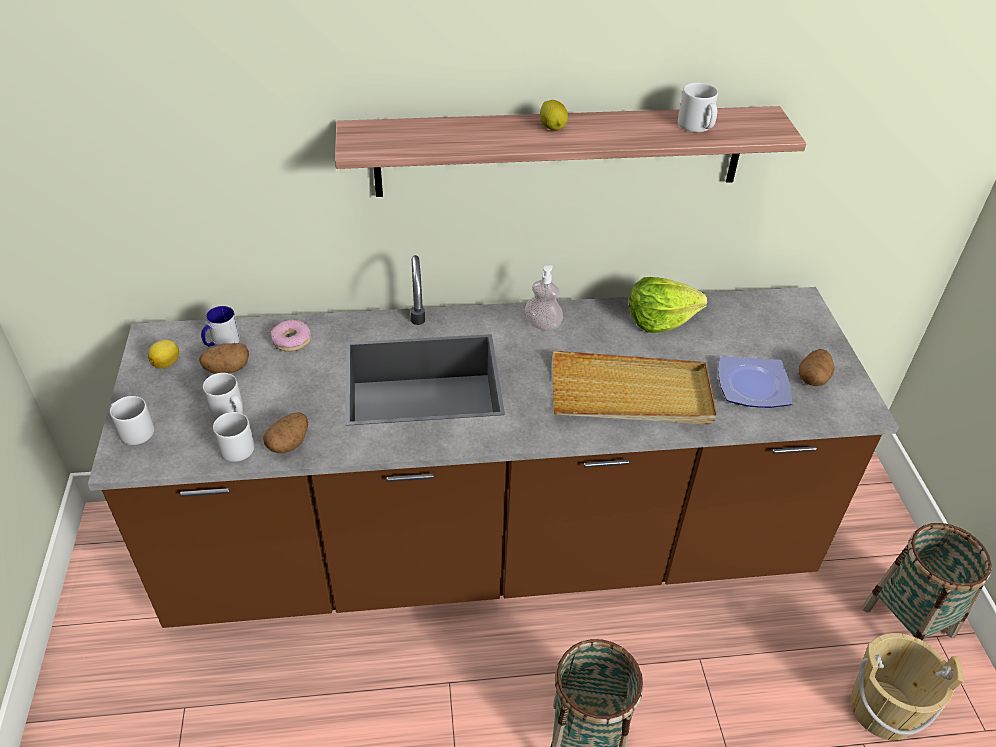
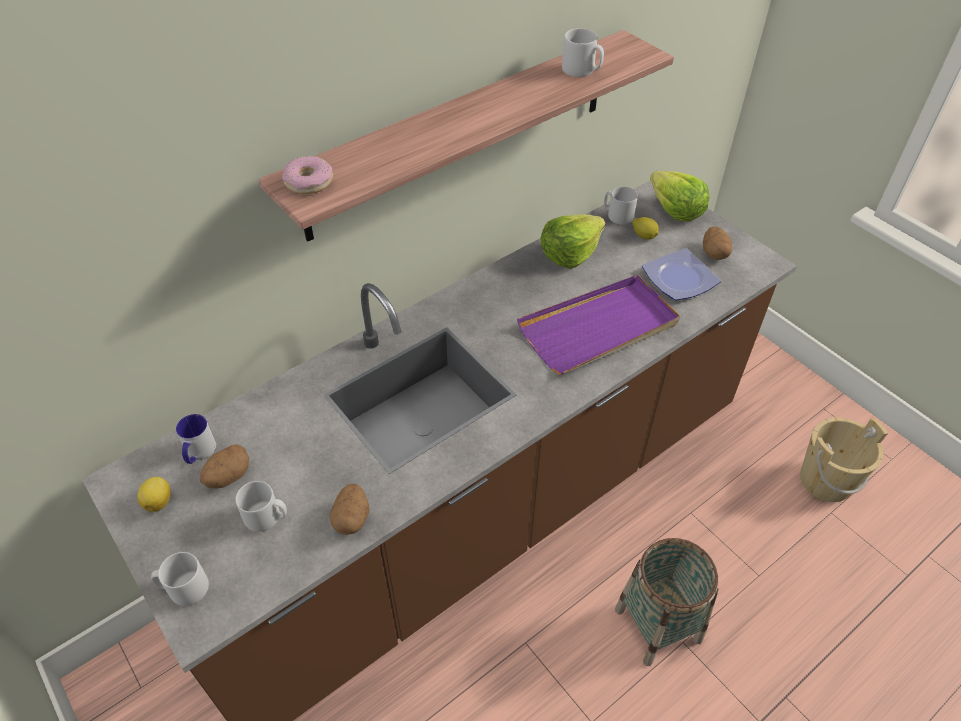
camera: 30 degrees left, 5 degrees up
(236, 446) = (303, 547): grey mug -> grey mug (617, 215)
(291, 340) = (269, 417): donut -> donut (309, 182)
(543, 324) = (482, 298): soap dispenser -> none
(552, 127) = (467, 113): lemon -> lemon (644, 236)
(631, 394) = (599, 328): beige tray -> purple tray
(805, 324) = (675, 210): none -> lettuce
(908, 621) = (800, 407): basket -> none

